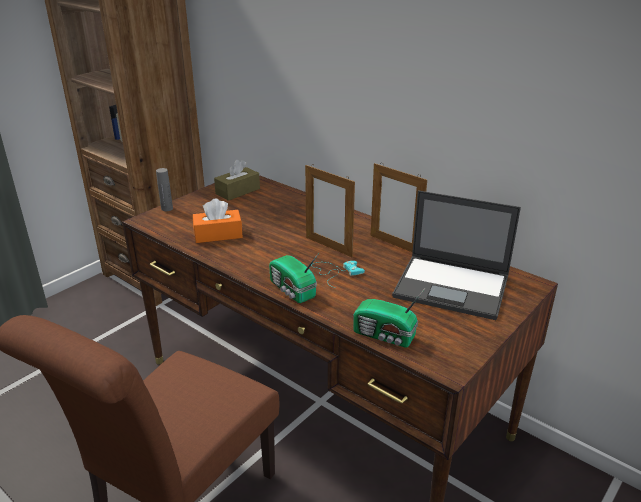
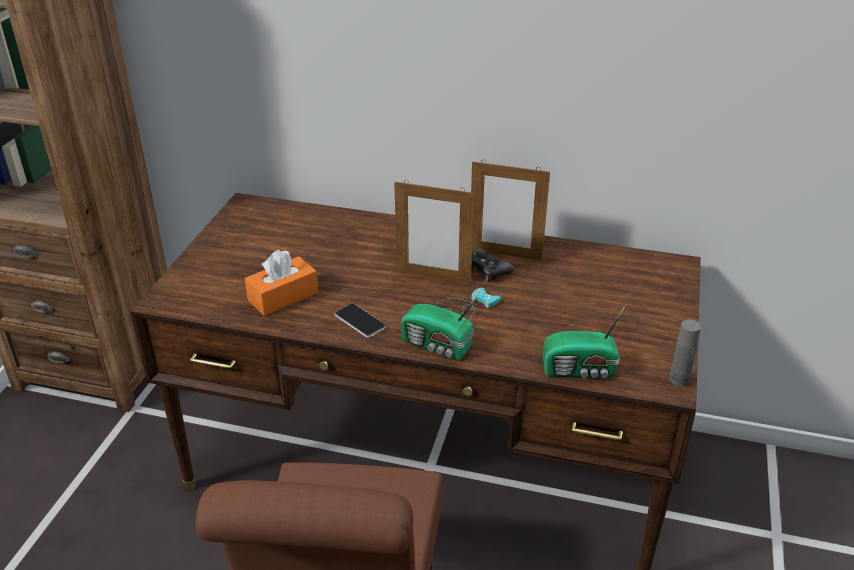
camera: 25 degrees left, 5 degrees up
(167, 208) = (178, 276): grey bottle -> grey bottle (679, 379)
(238, 191) = (254, 227): brown tissue box -> none
(253, 261) = (360, 321): none -> phone
(371, 252) = (487, 270): none -> black game controller
(453, 287) = (605, 290): laptop -> none

